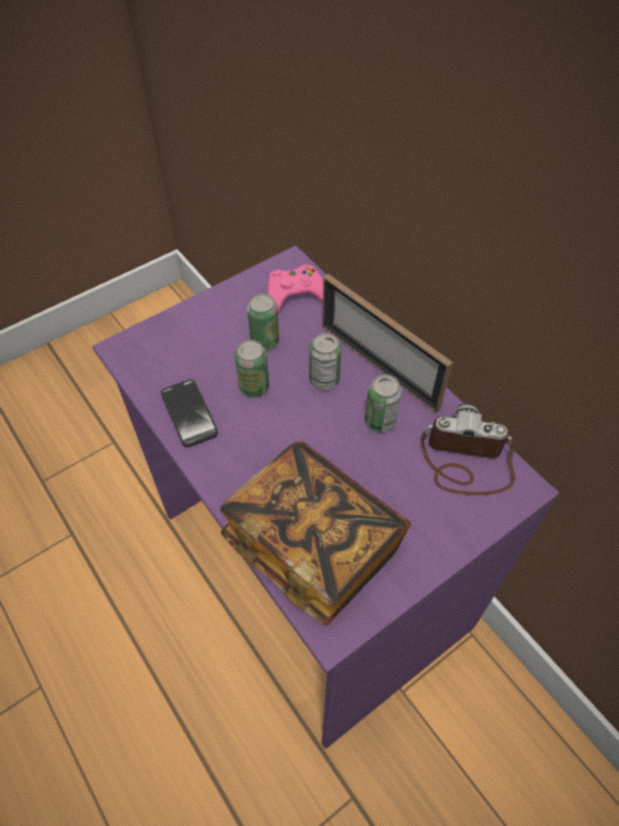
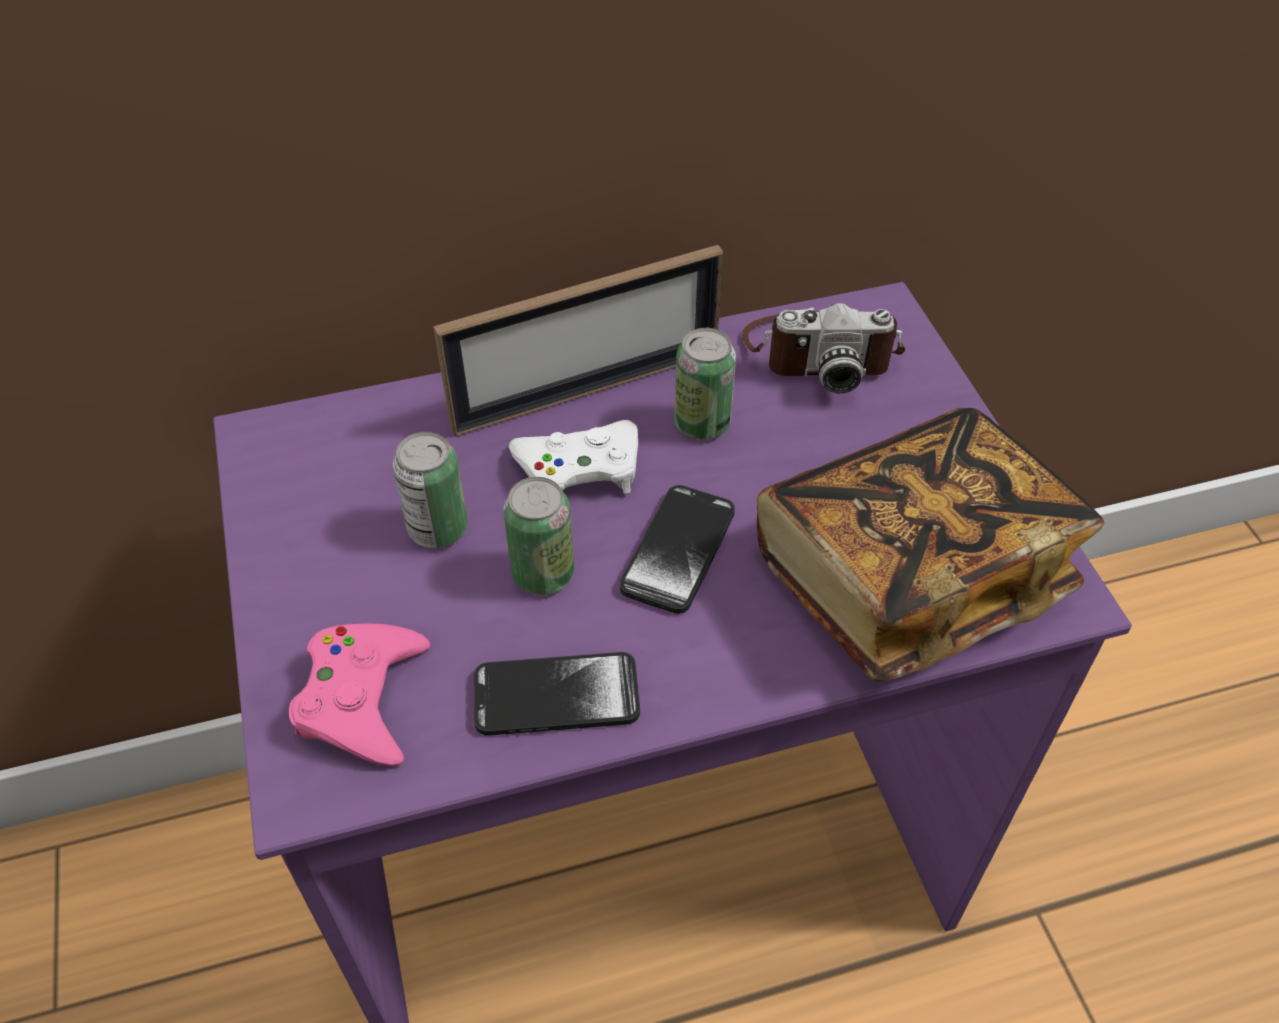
camera: 70 degrees left, 5 degrees down
(289, 435) = (678, 550): none -> phone
(296, 294) = (349, 450): pink game controller -> pink game controller (362, 699)
(324, 380) = (579, 468): can -> white game controller
(465, 462) = (820, 352): camera -> camera turned 120 degrees counterclockwise

